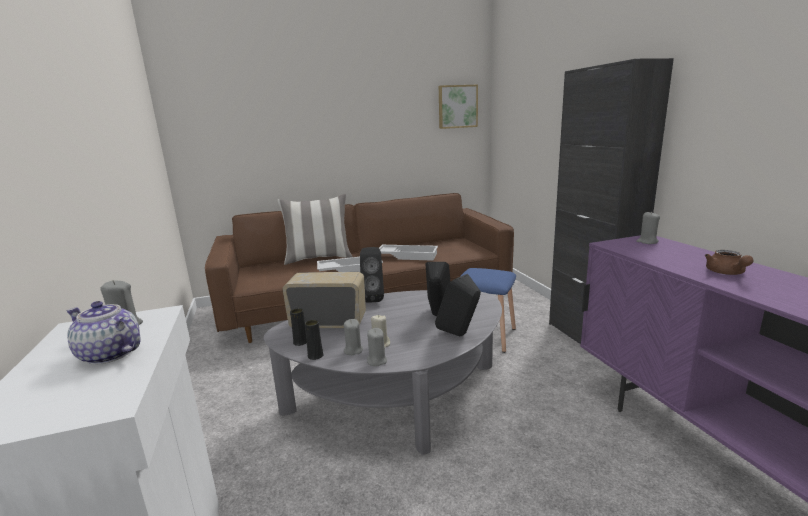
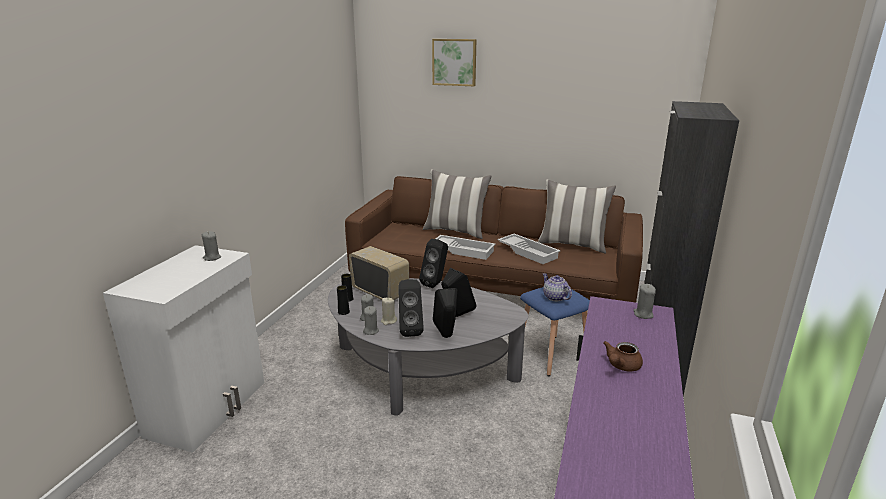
camera: 35 degrees right, 5 degrees up
(110, 354) = (190, 271): teapot -> teapot (555, 297)
(416, 343) = (410, 330): none -> black speaker
(431, 243) = (572, 245): none -> pillow
(457, 106) = (650, 95): picture -> picture (454, 62)

